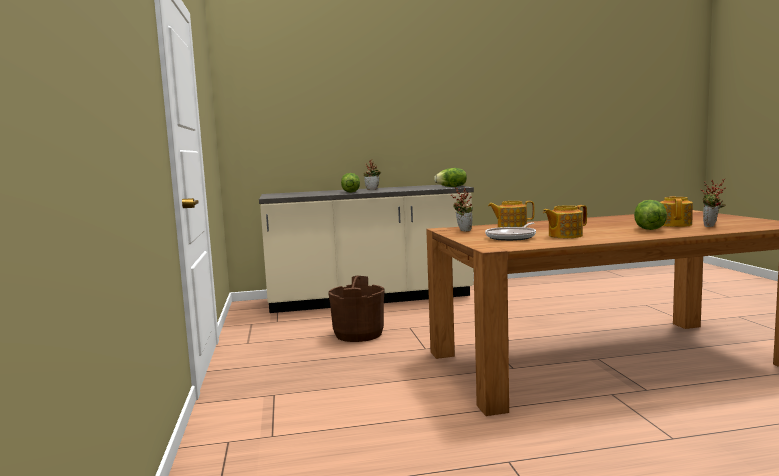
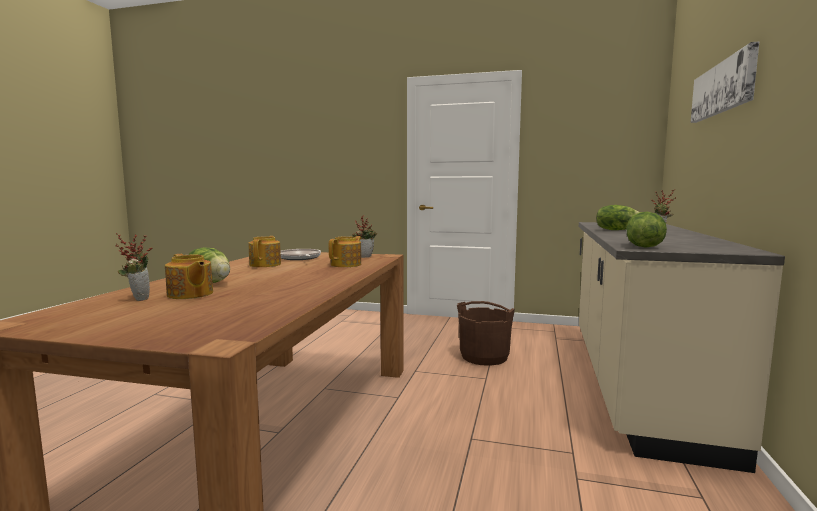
camera: 115 degrees right, 0 degrees up
(351, 96) = (723, 88): none -> picture

